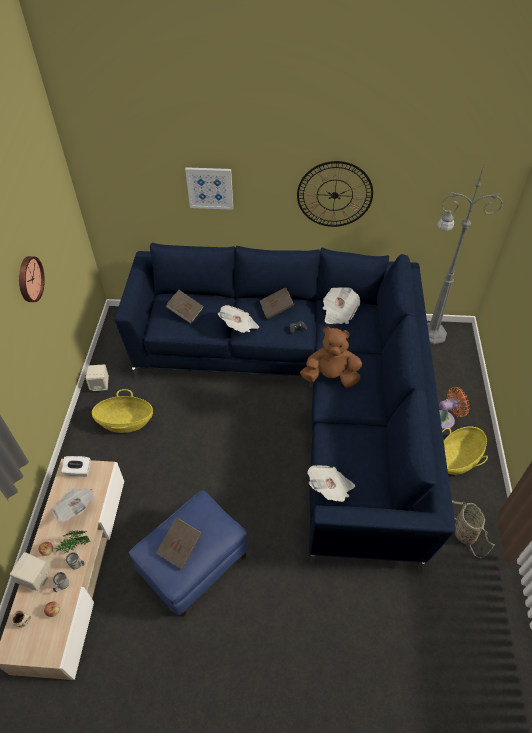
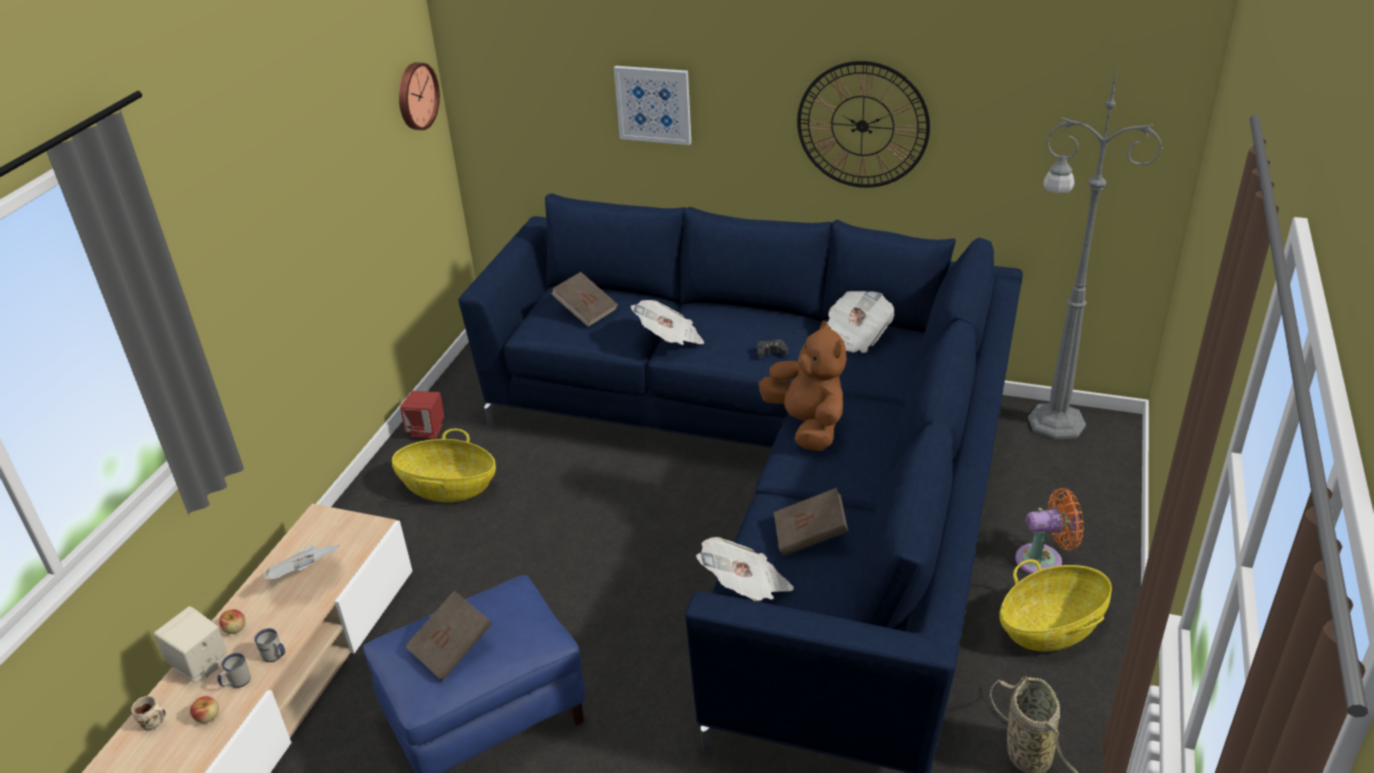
camera: 15 degrees right, 15 degrees down
(29, 279) = (321, 190): wall clock -> wall clock (416, 96)
(75, 546) = (282, 630): potted plant -> none
(78, 471) = (332, 524): white tissue box -> none
(100, 385) = (427, 430): beige speaker -> red speaker
(276, 309) = (744, 321): brown book -> brown book (810, 536)
(331, 377) = (807, 426): brown plush toy -> brown plush toy turned 45 degrees clockwise

